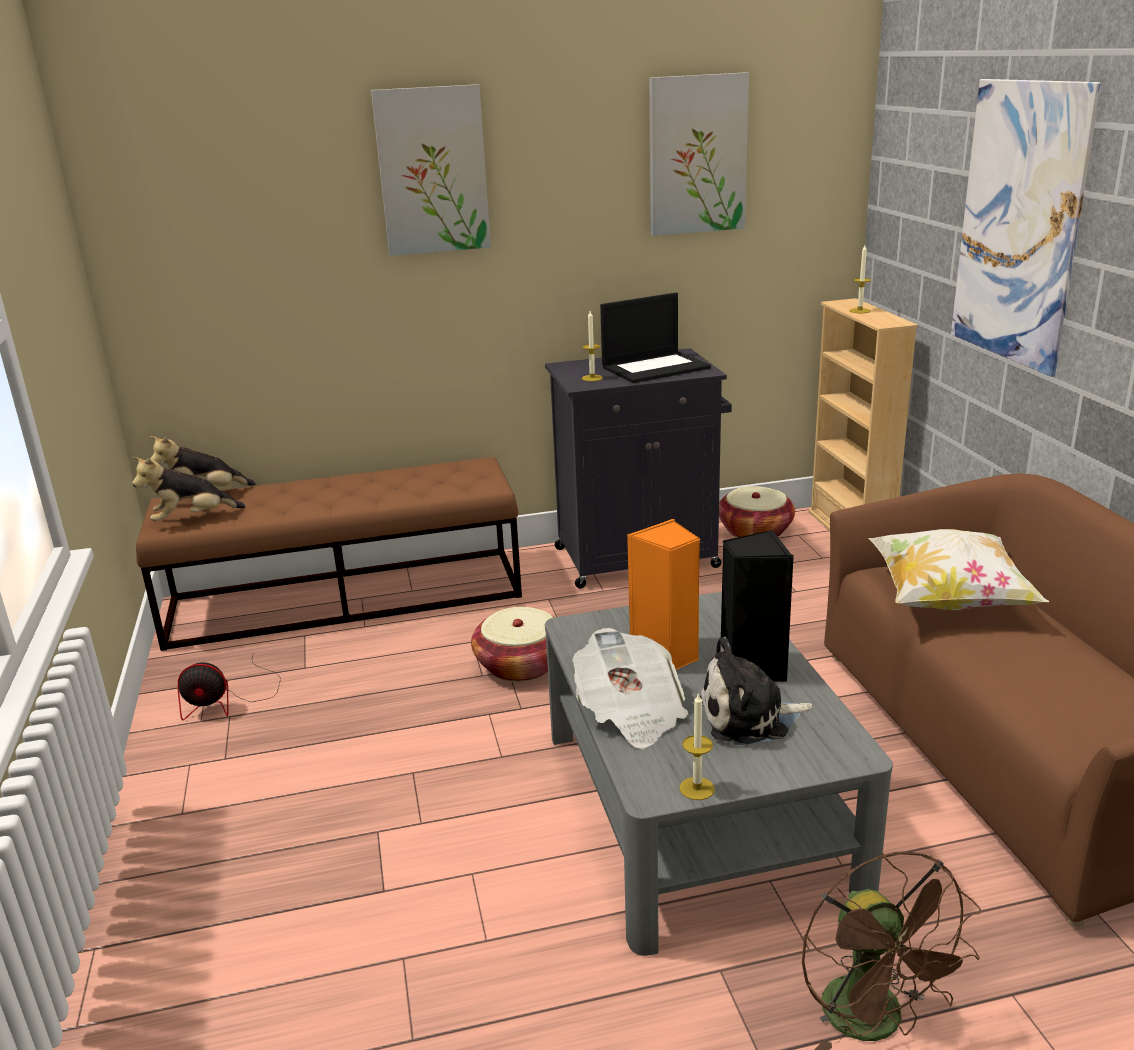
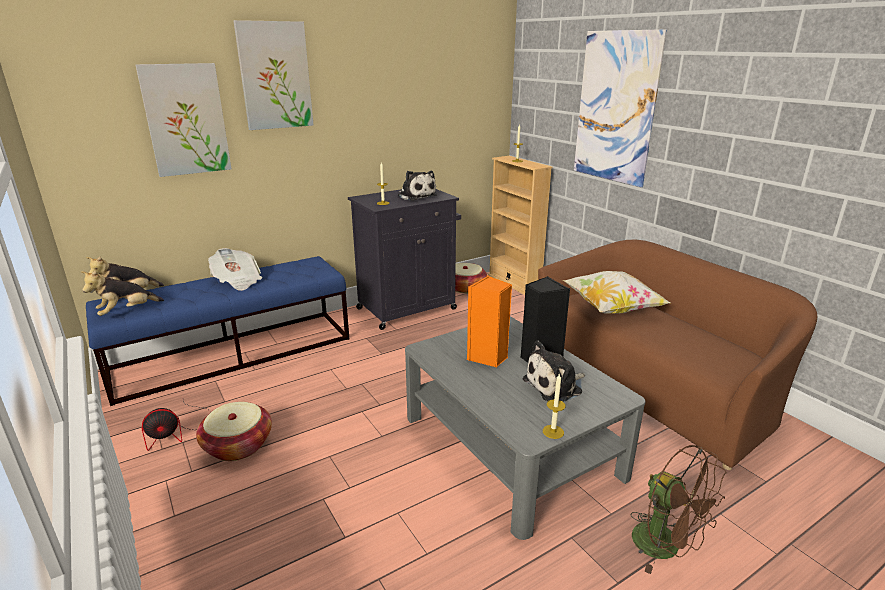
camera: 20 degrees left, 0 degrees up
(346, 598) = (234, 353): brown bench -> blue bench
(521, 665) = (368, 379): basket -> basket (238, 445)
(630, 713) = (488, 394): newspaper -> newspaper (237, 281)
(656, 367) = (416, 196): laptop -> plush toy
(697, 155) = (427, 72): picture -> picture (186, 120)

